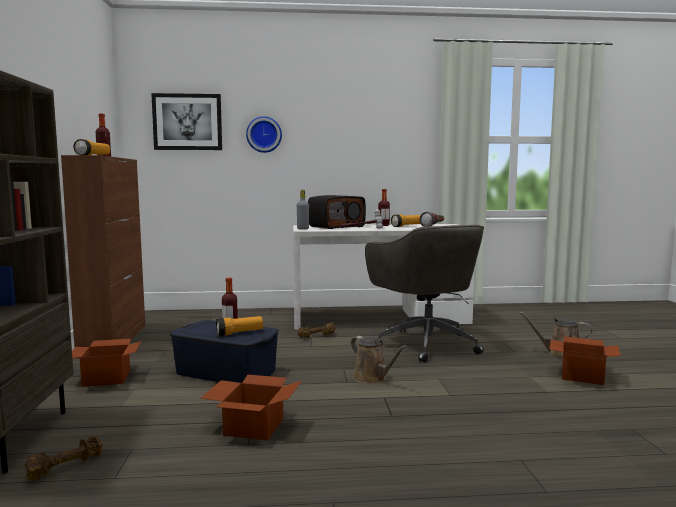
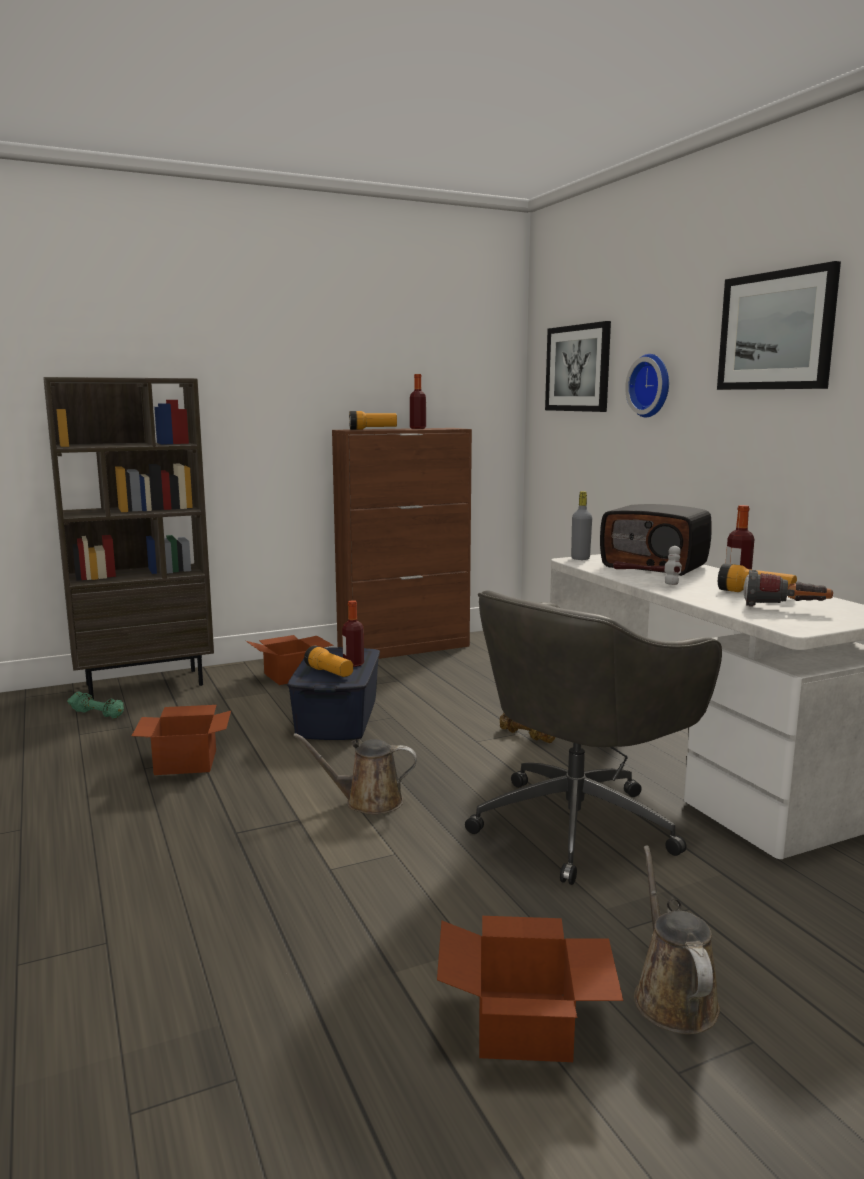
camera: 70 degrees right, 5 degrees up
(65, 467) = (98, 714): brown dumbbell -> green dumbbell
(352, 110) = (776, 331): none -> picture
(372, 378) = (368, 802): brown watering can -> brown watering can turned 60 degrees clockwise

